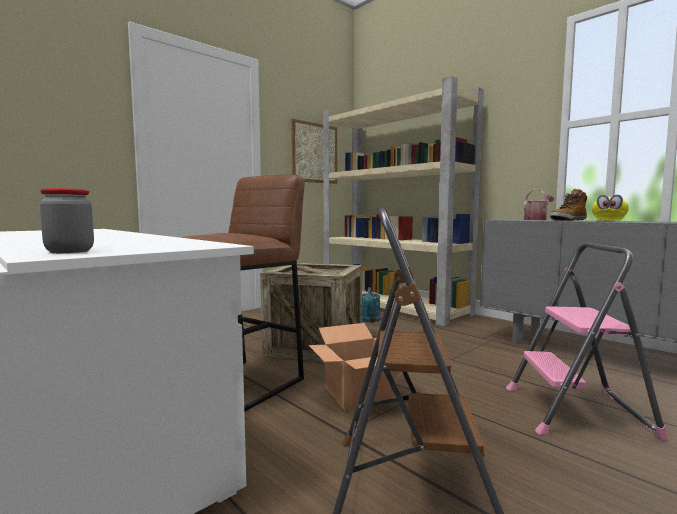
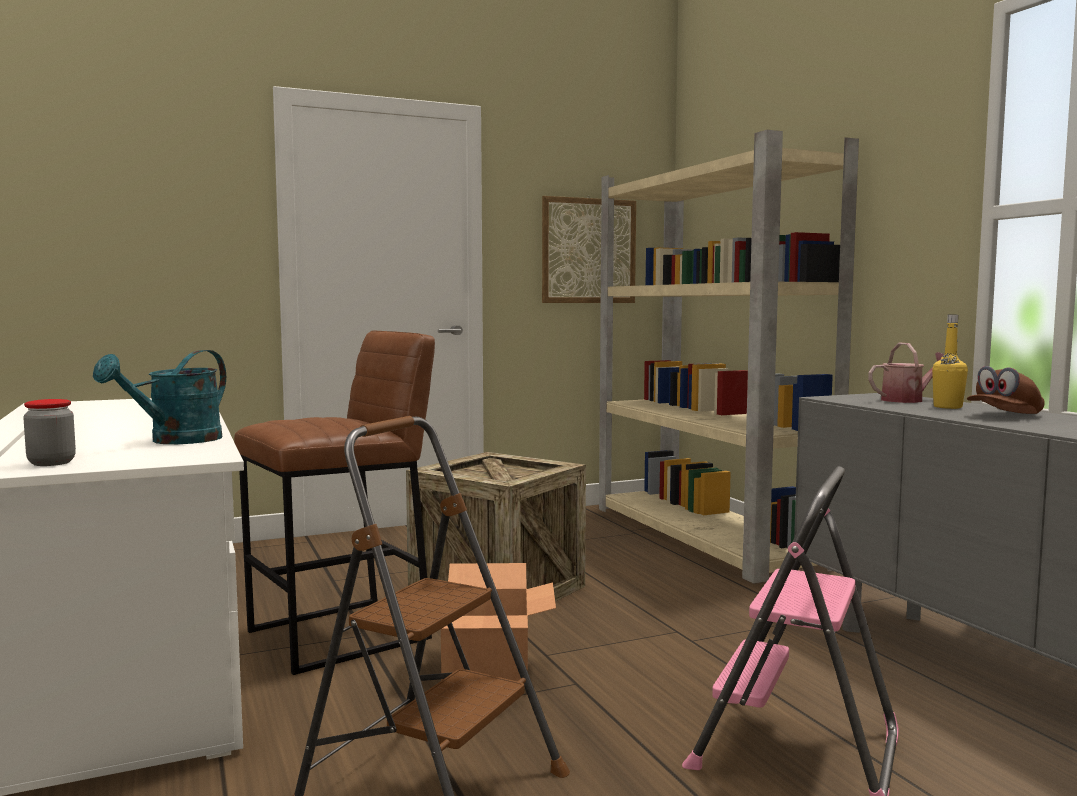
camera: 20 degrees right, 0 degrees up
(369, 320) = (632, 558): turquoise watering can -> turquoise watering can (176, 441)
(568, 220) = (947, 407): boot -> yellow bottle
(608, 221) = (1004, 415): yellow cap -> brown cap

